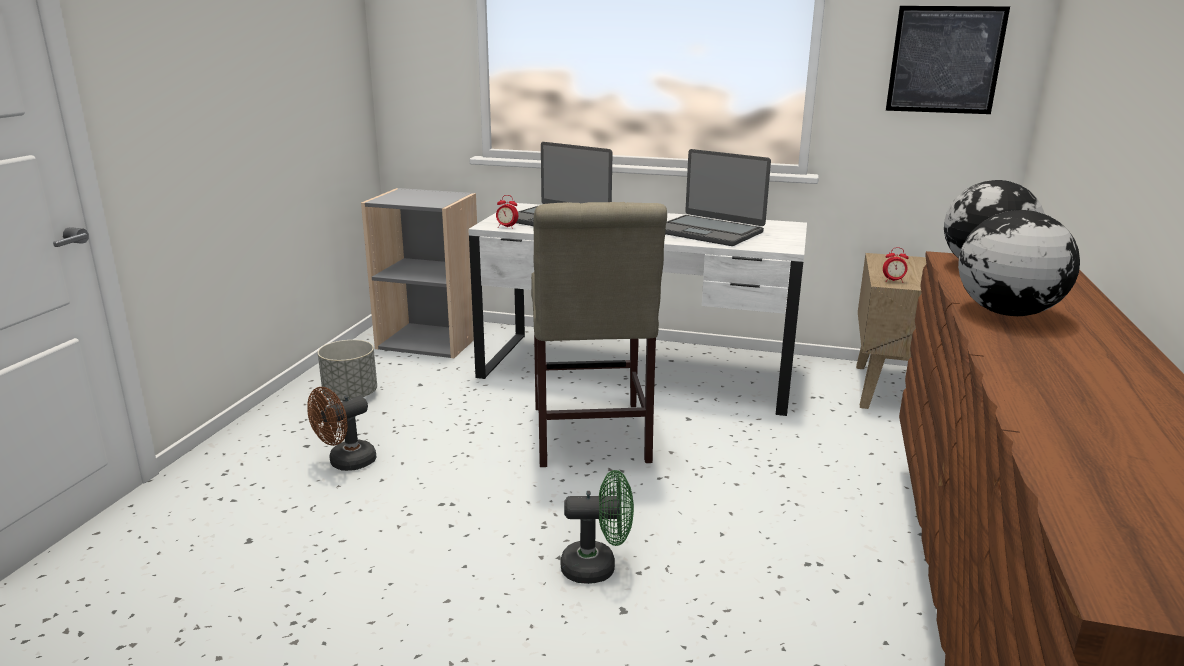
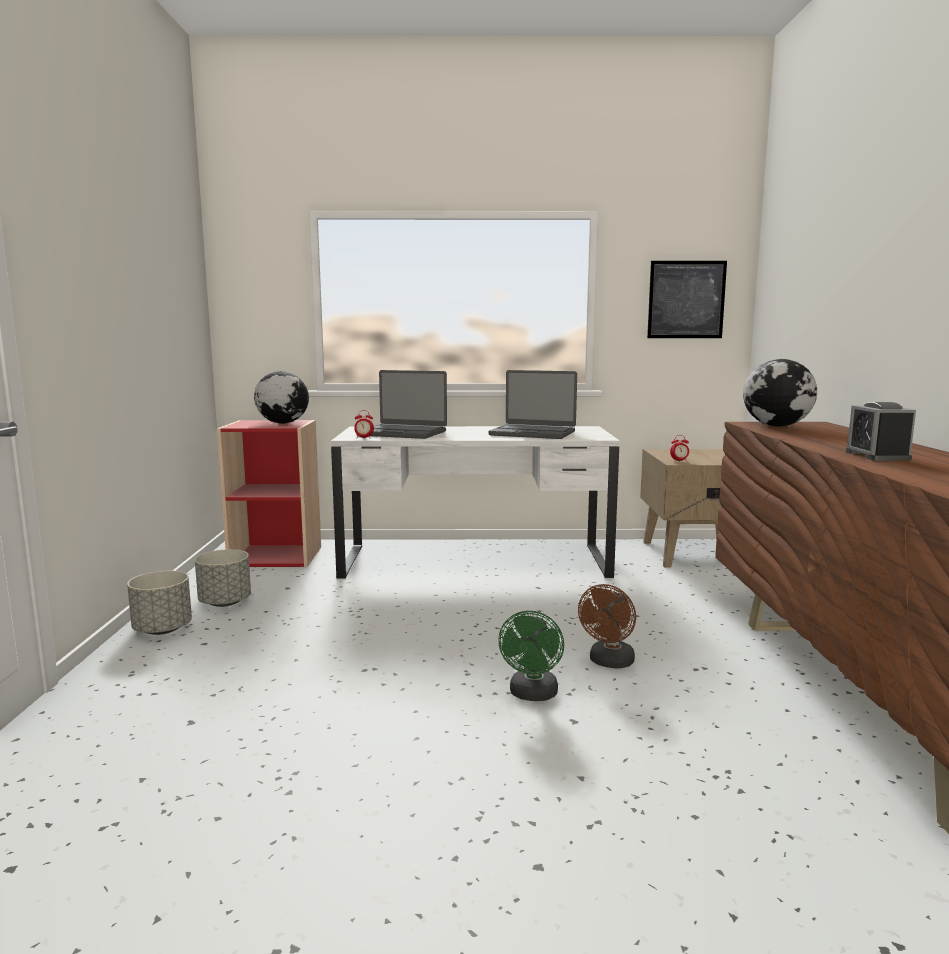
camera: 15 degrees left, 10 degrees down
(277, 422) = (162, 629): none -> grey planter
(346, 463) = (252, 652): brown fan -> brown fan (609, 663)
(431, 340) = (277, 556): grey bookcase -> red bookcase
(590, 438) = (466, 609): beige chair -> none
(597, 567) = (532, 695): green fan -> green fan turned 120 degrees clockwise
(1005, 313) = (822, 441): globe -> globe (282, 423)
(1044, 357) = (877, 455): none -> alarm clock

